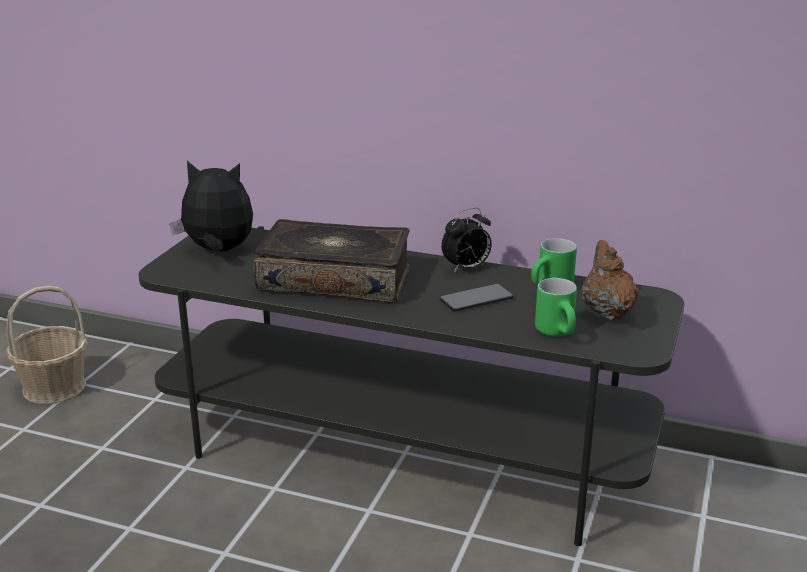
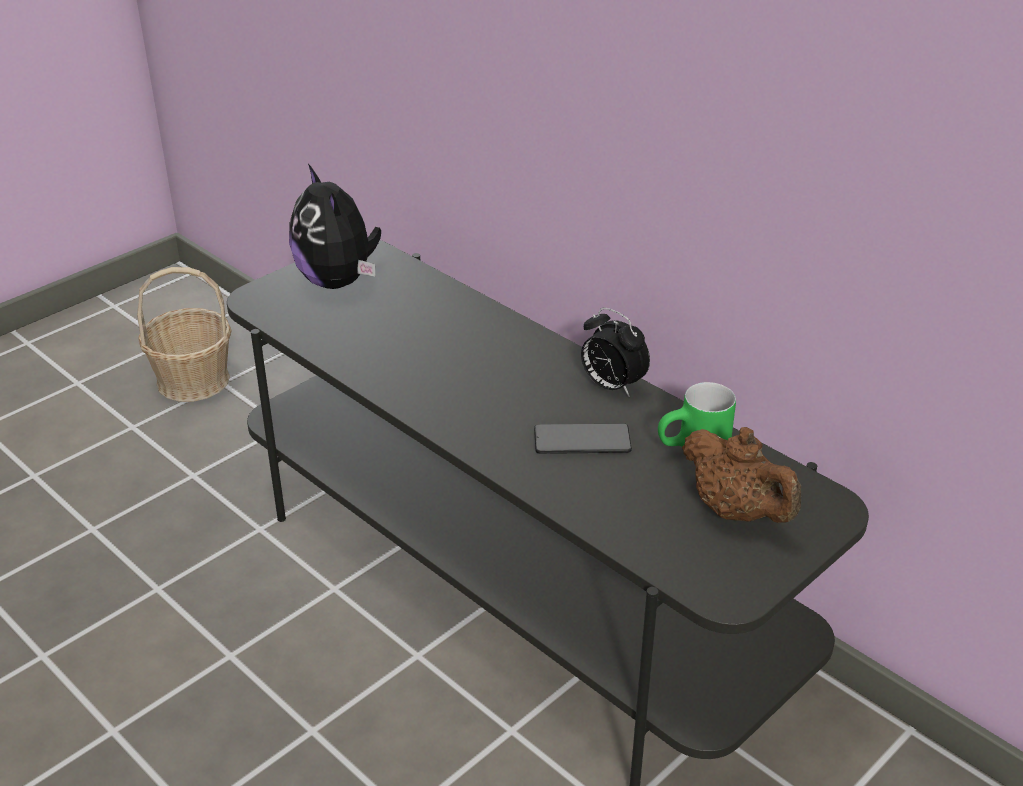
camera: 25 degrees right, 10 degrees up
(218, 251) = (339, 281): plush toy -> plush toy turned 150 degrees counterclockwise
(335, 278) = (438, 359): book -> none
(466, 268) = (611, 386): alarm clock -> alarm clock turned 45 degrees clockwise
(560, 333) = (643, 530): green mug -> none
(606, 312) = (736, 512): brown teapot -> brown teapot turned 120 degrees clockwise

